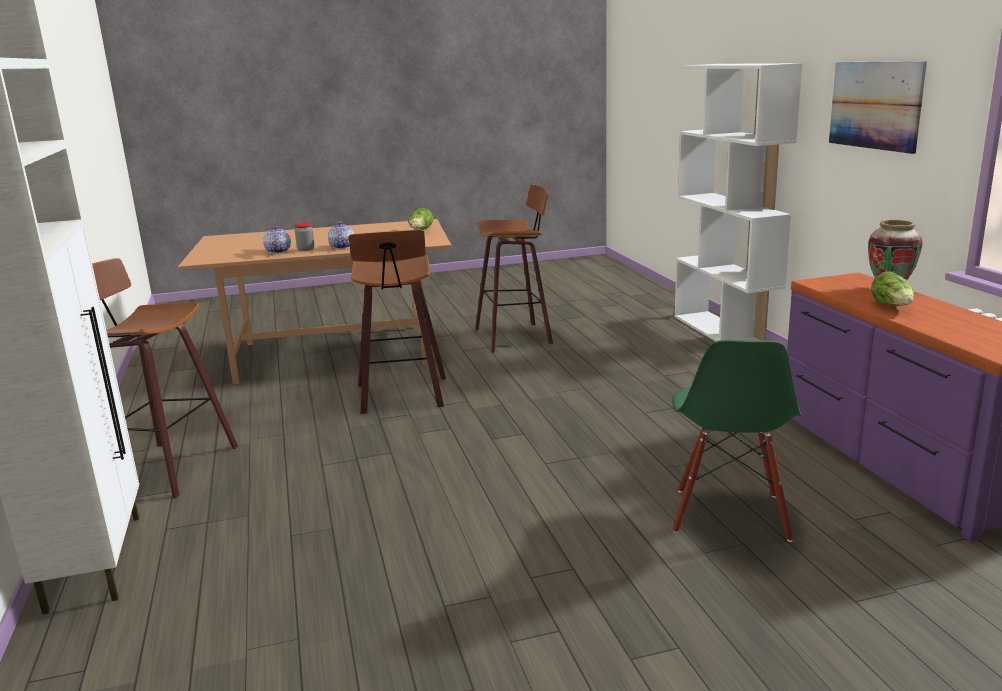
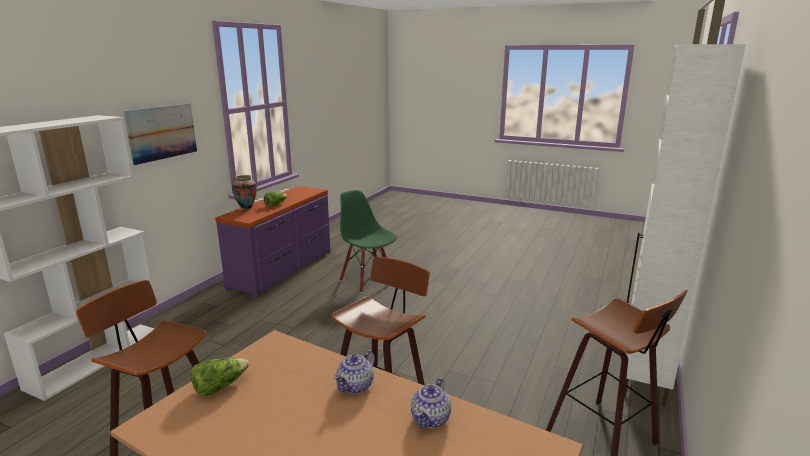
camera: 140 degrees left, 0 degrees up
(306, 249) = (396, 404): jar -> none
(729, 514) = (368, 280): green chair -> green chair turned 90 degrees counterclockwise

